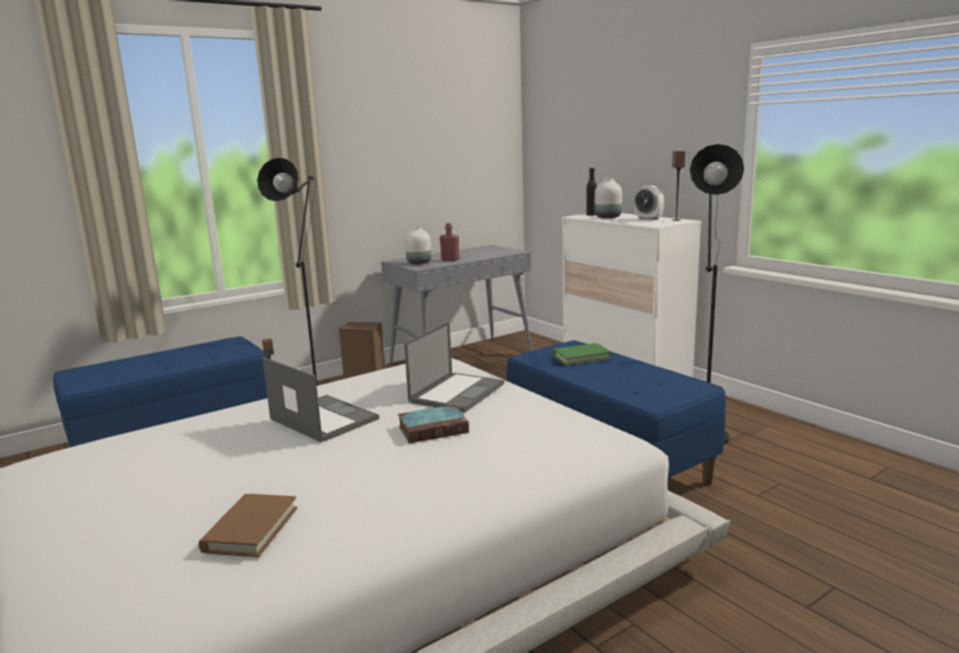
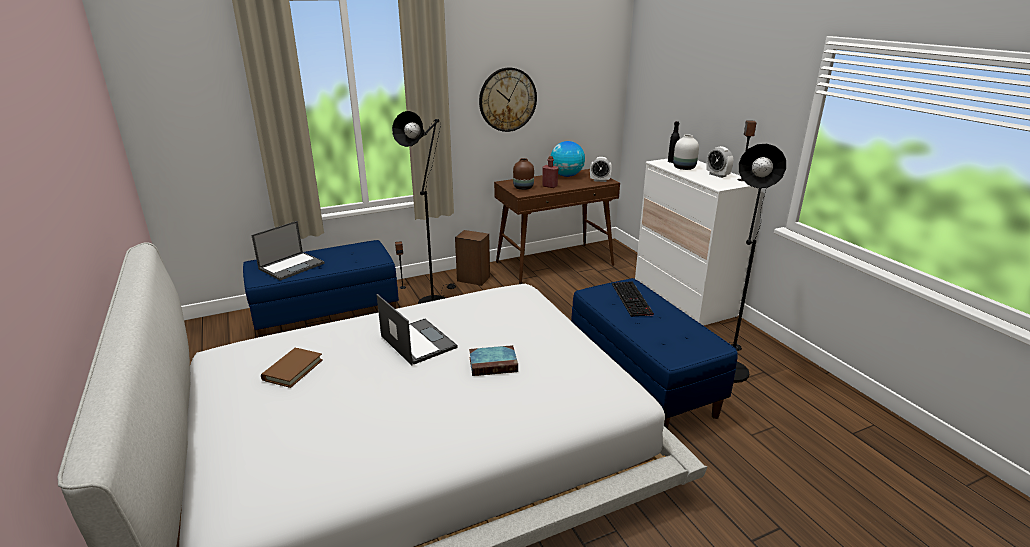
camera: 10 degrees right, 10 degrees up
(251, 529) = (349, 439): brown book -> brown book (293, 370)
(390, 162) = (507, 99): none -> wall clock
(418, 263) = (522, 188): white vase -> brown vase
(457, 392) = (521, 328): laptop -> laptop (292, 266)
(462, 359) = (555, 263): grey console table -> brown console table
(466, 251) = (566, 175): none -> globe
(507, 252) = (600, 180): none -> alarm clock
(581, 357) = (633, 299): green book -> keyboard

